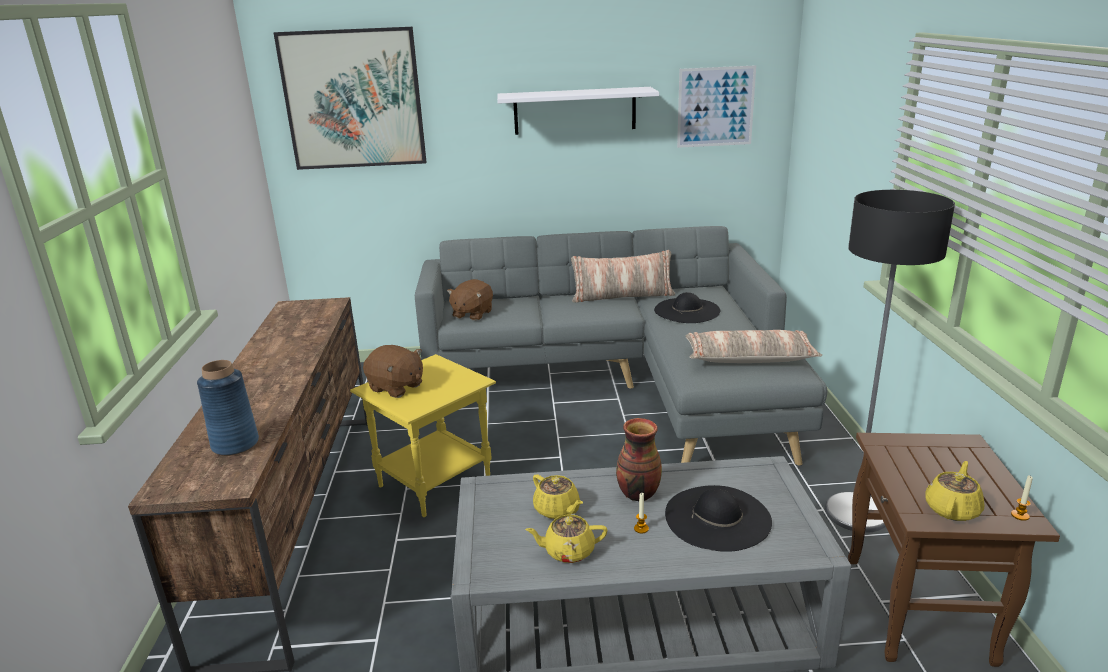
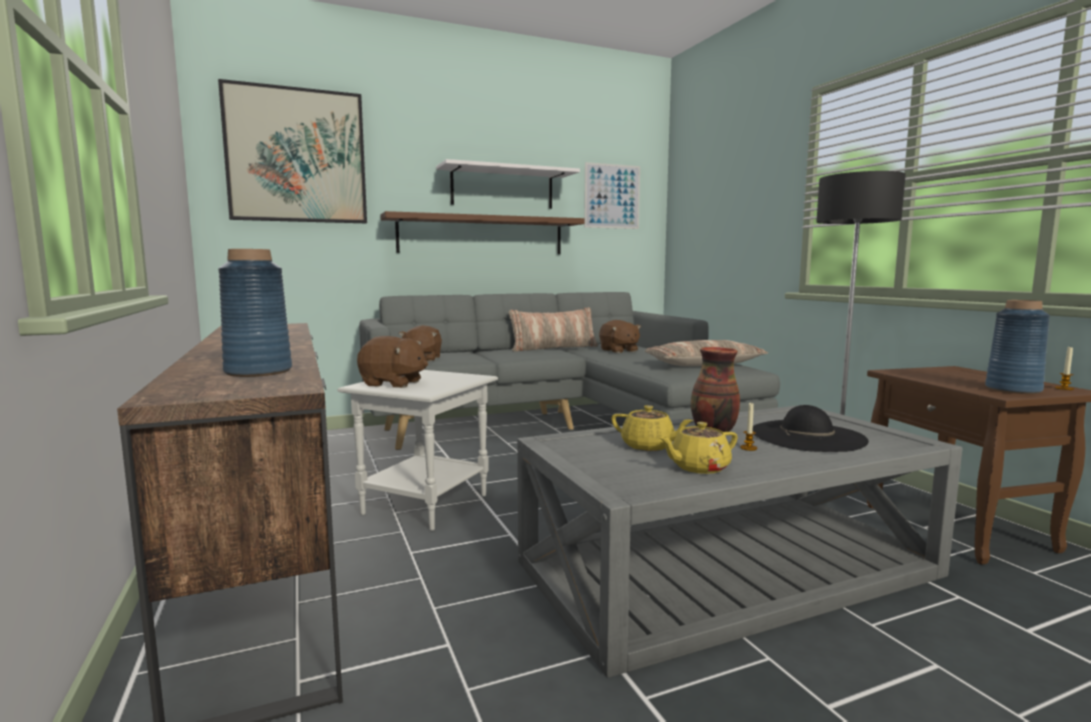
camera: 20 degrees left, 15 degrees down
(436, 482) = (426, 504): yellow side table -> white side table
(551, 165) = (482, 235): none -> brown shelf
(687, 310) = (619, 350): black hat -> brown plush toy
(952, 509) = (1013, 390): yellow teapot -> blue vase

